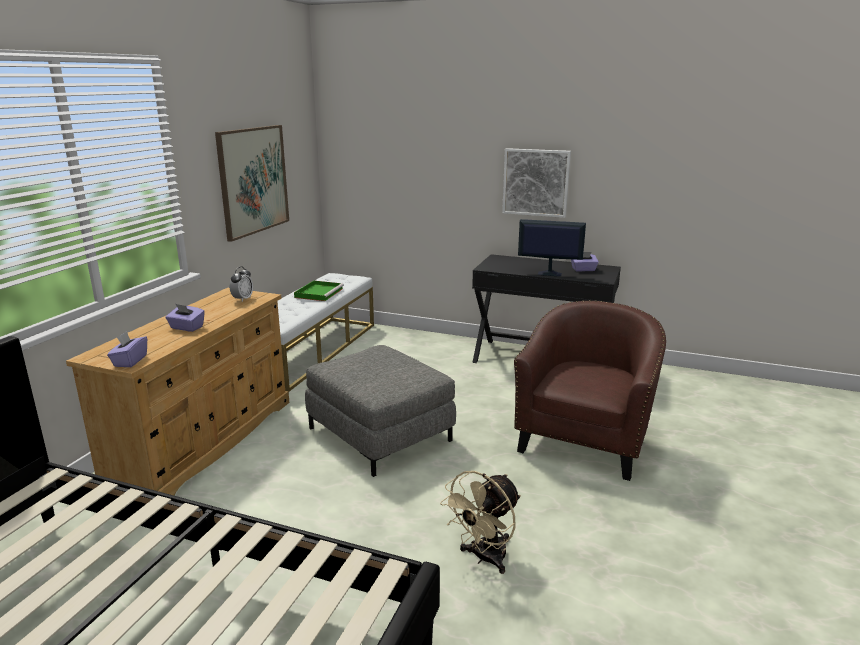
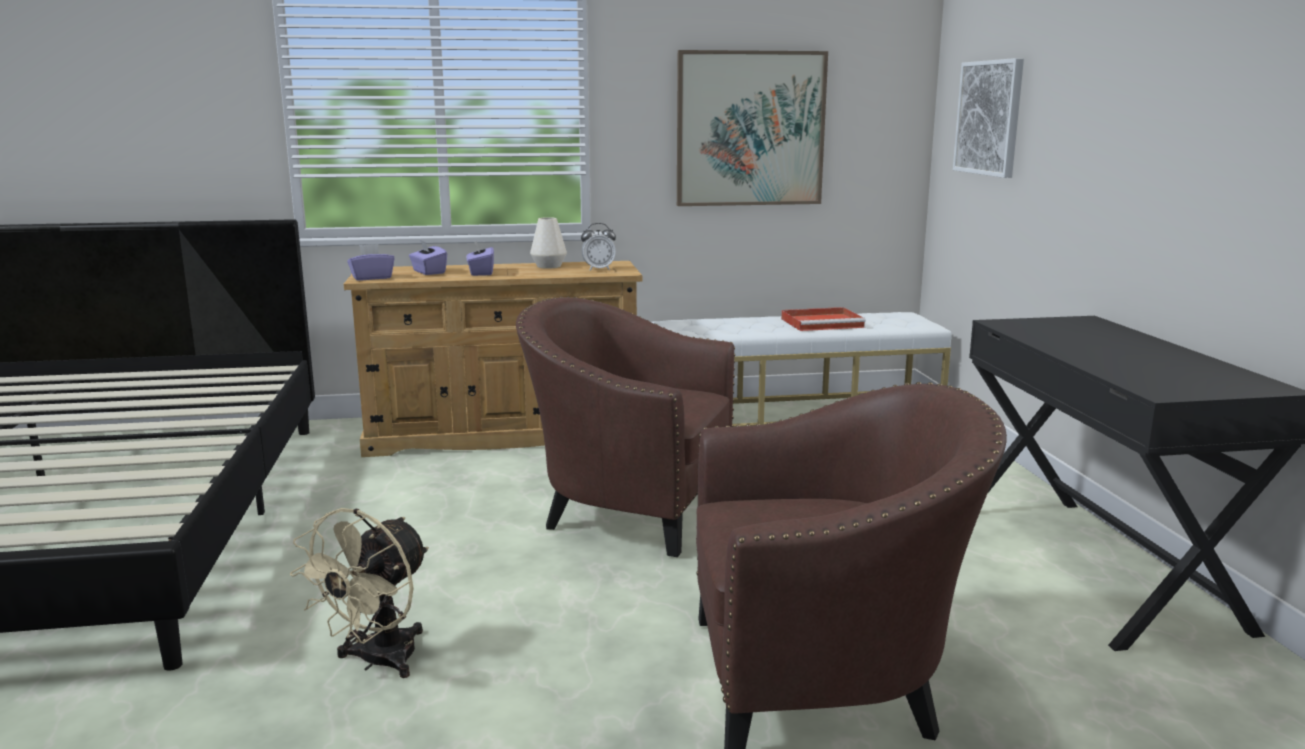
camera: 60 degrees right, 5 degrees down
(204, 308) = (548, 266): none -> white vase
(319, 292) = (823, 323): green tray -> red tray
(378, 434) = (627, 509): grey ottoman -> brown armchair
(484, 558) = (377, 662): beige fan -> beige fan turned 75 degrees counterclockwise
(536, 182) = (1182, 158): picture -> picture (989, 118)
(549, 273) = (1084, 356): monitor -> none
(583, 270) = (1189, 372): purple tissue box -> purple tissue box (428, 272)

